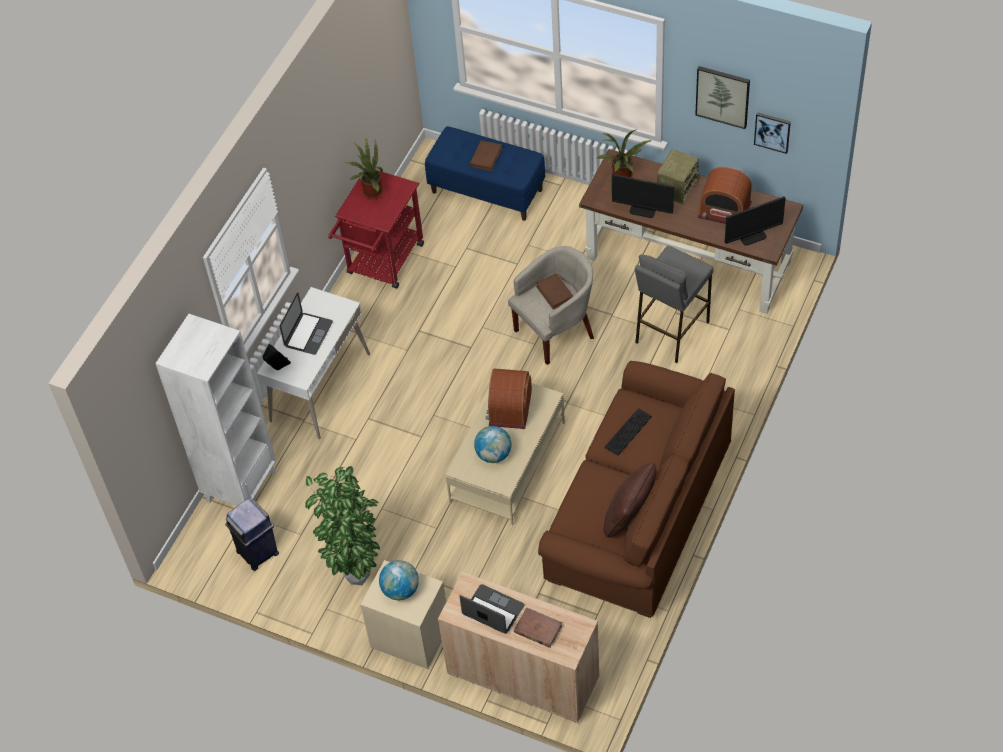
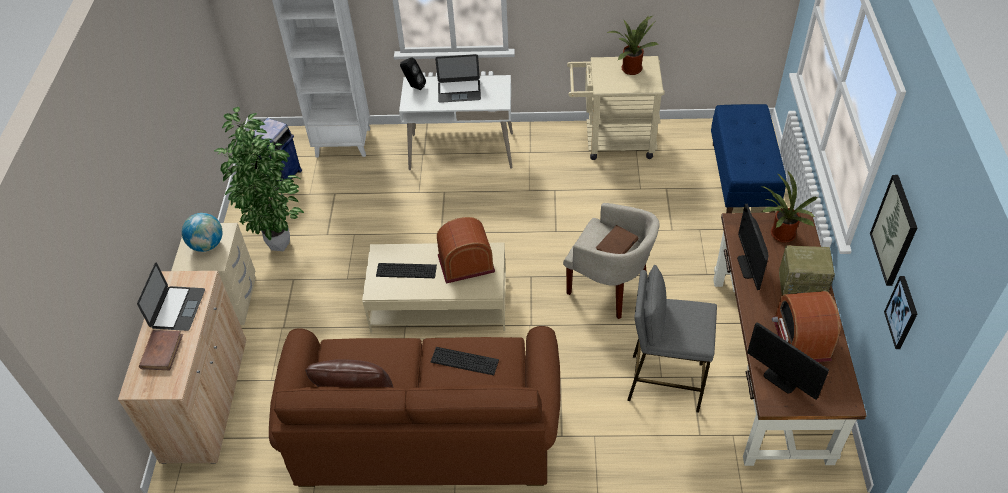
camera: 65 degrees right, 5 degrees down
(382, 264) = (612, 141): red cart -> beige cart
(486, 157) = (751, 142): brown book -> none
(493, 454) = (406, 271): globe -> keyboard

